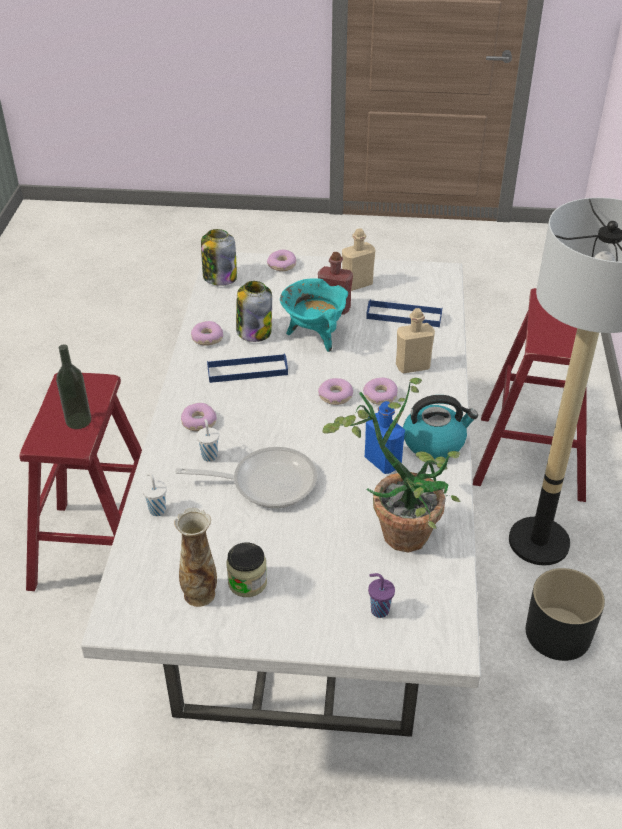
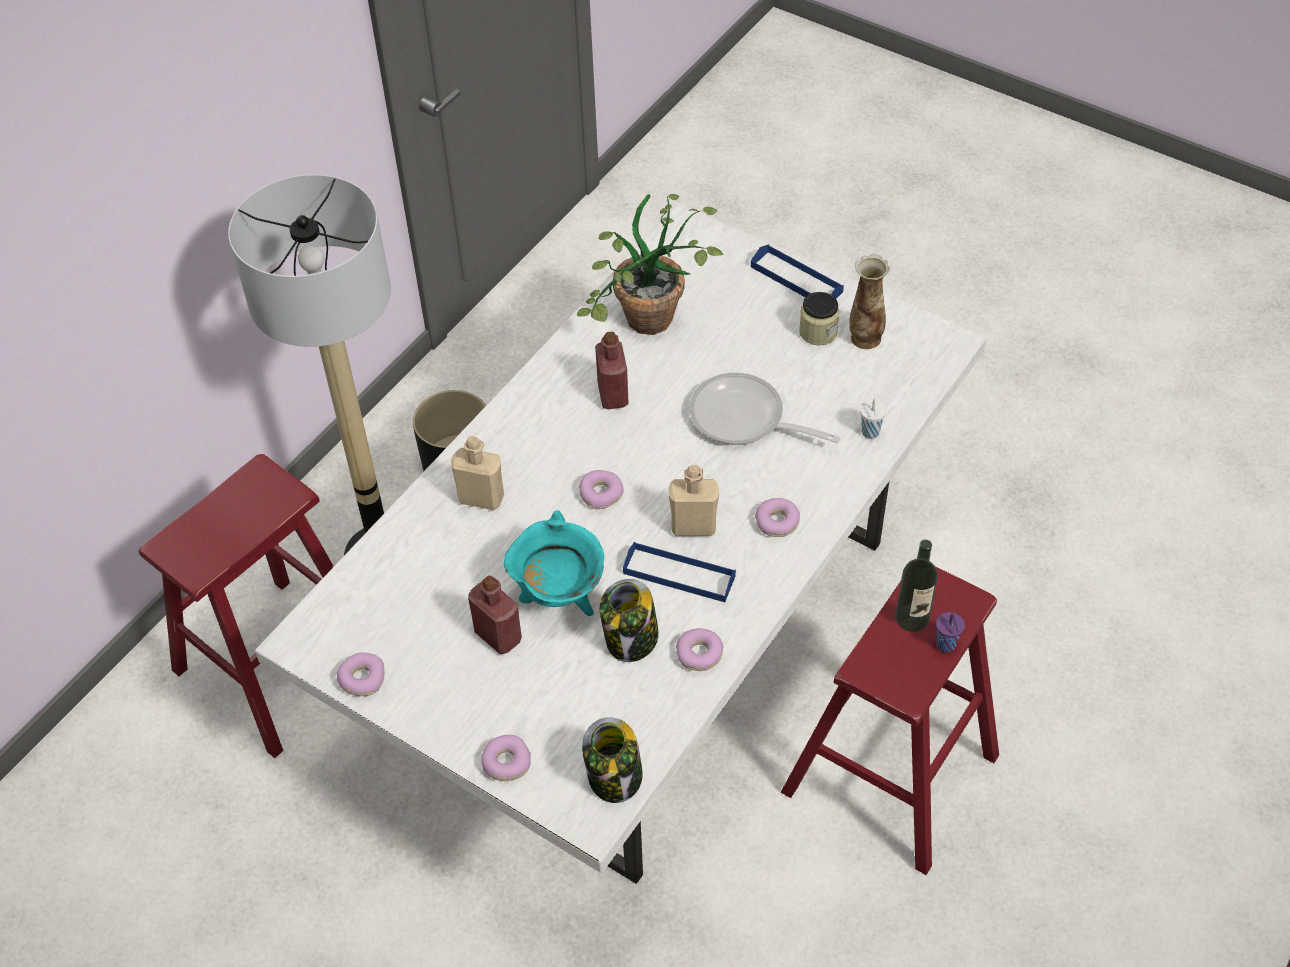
camera: 150 degrees left, 10 degrees up
(209, 455) = (787, 473): white cup -> none
(357, 284) = (432, 670): beige bottle -> beige bottle (693, 526)
(379, 610) = (720, 270): purple cup -> purple cup (946, 645)
(380, 396) = (551, 473): donut -> donut (362, 679)
(382, 462) = (613, 395): blue bottle -> red bottle
(404, 316) = (422, 581): blue tray -> blue tray (796, 279)
(434, 442) = (542, 395): kettle -> none

